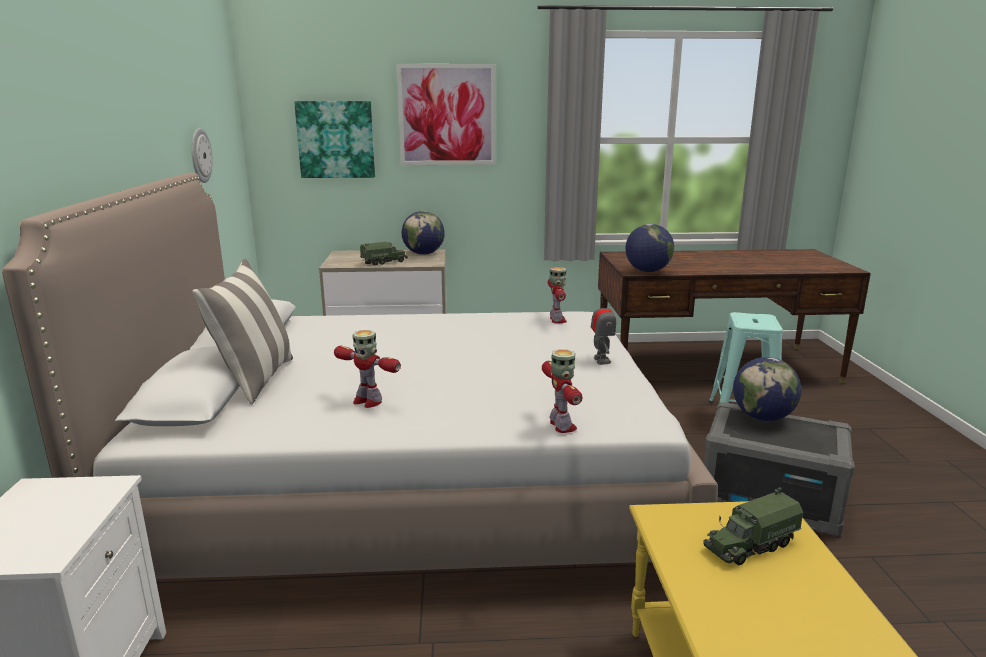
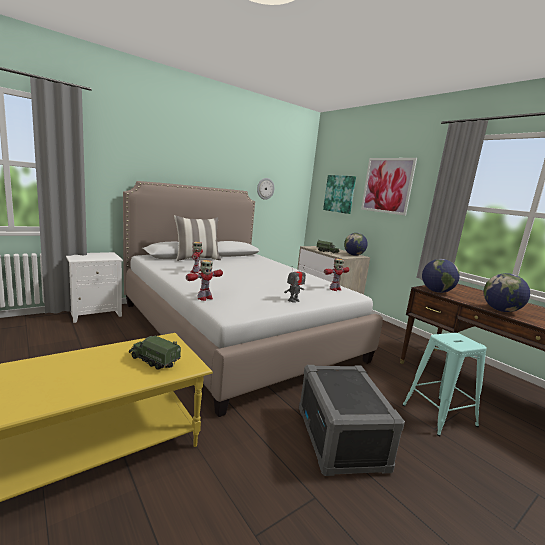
camera: 55 degrees right, 5 degrees down
(762, 417) = (360, 381): globe -> globe (501, 310)

